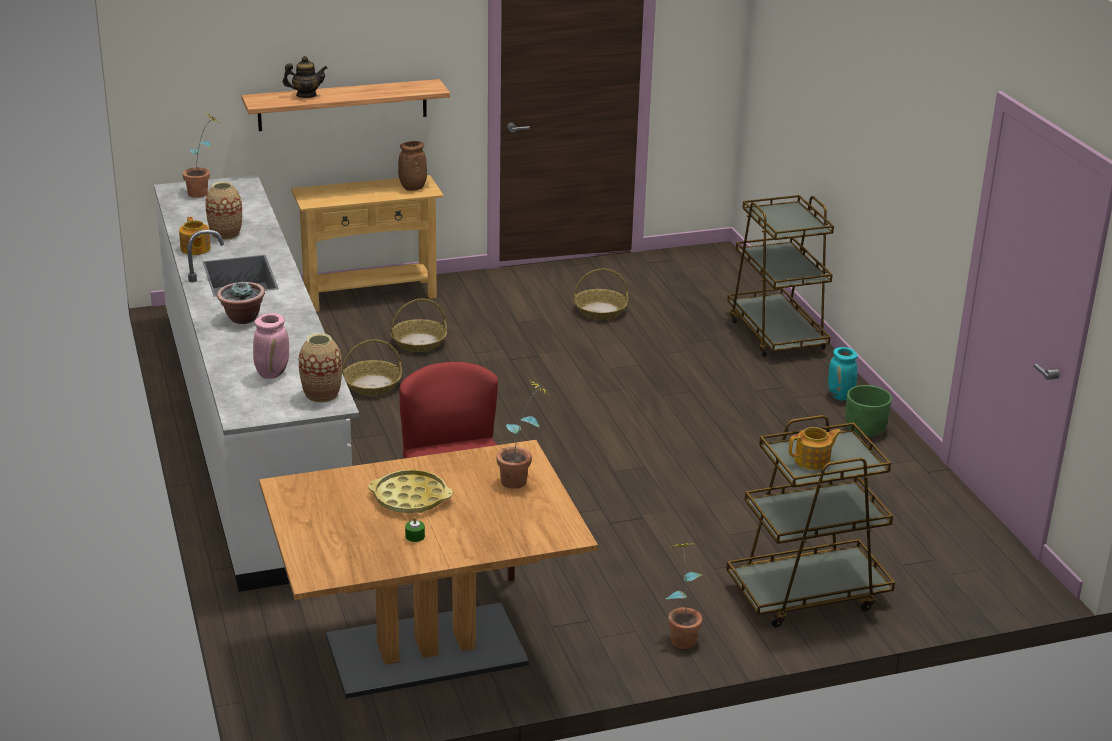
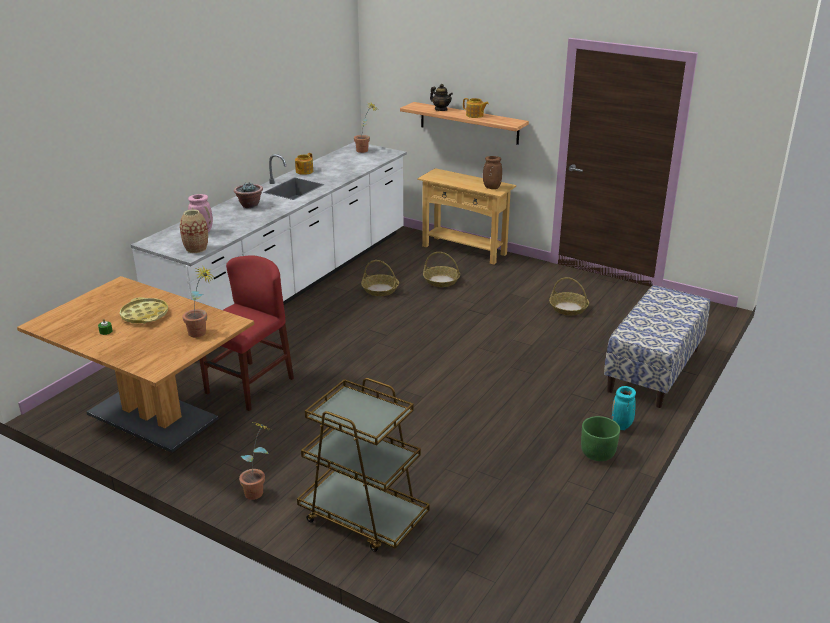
camera: 50 degrees right, 0 degrees up
(225, 234) = (330, 170): vase -> none
(776, 334) = (654, 370): brown cart -> bench
(813, 460) = (349, 411): teapot -> teapot (475, 115)

